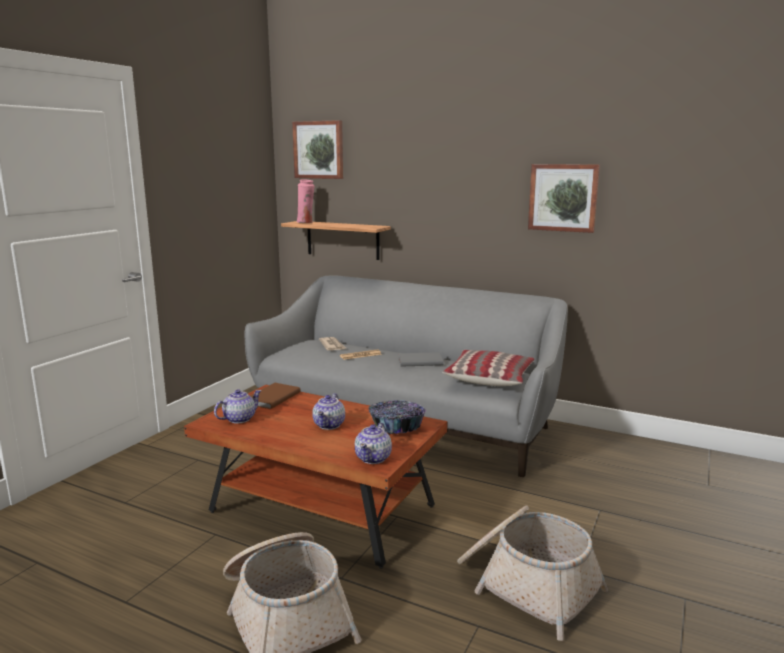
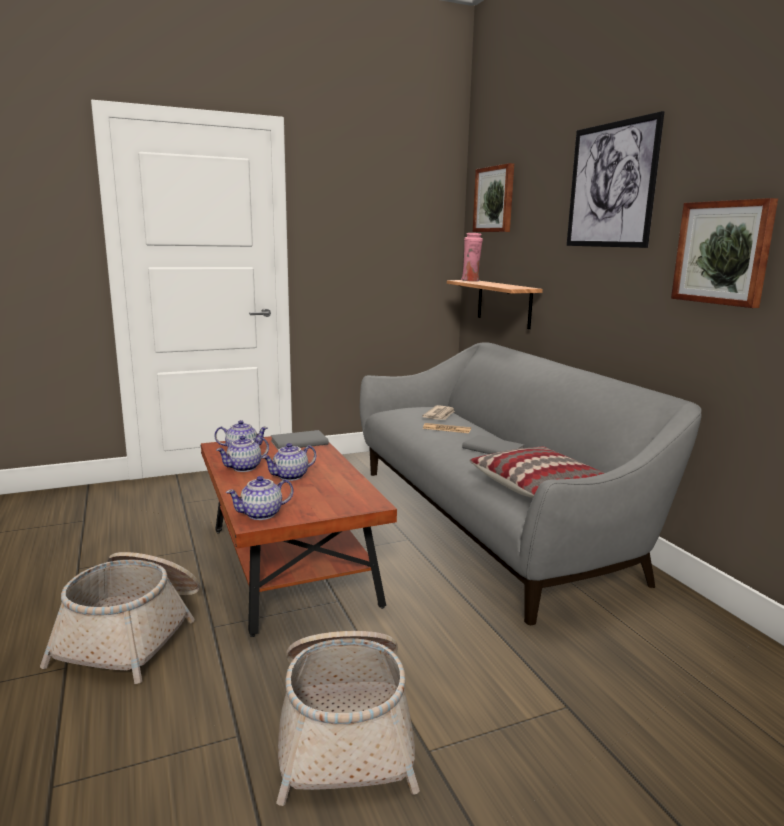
camera: 40 degrees right, 0 degrees up
(271, 398) = (298, 442): brown book -> grey book
(278, 432) = (244, 468): none -> teapot
(396, 427) = (338, 497): bowl -> none
(457, 147) = (611, 185): none -> picture

